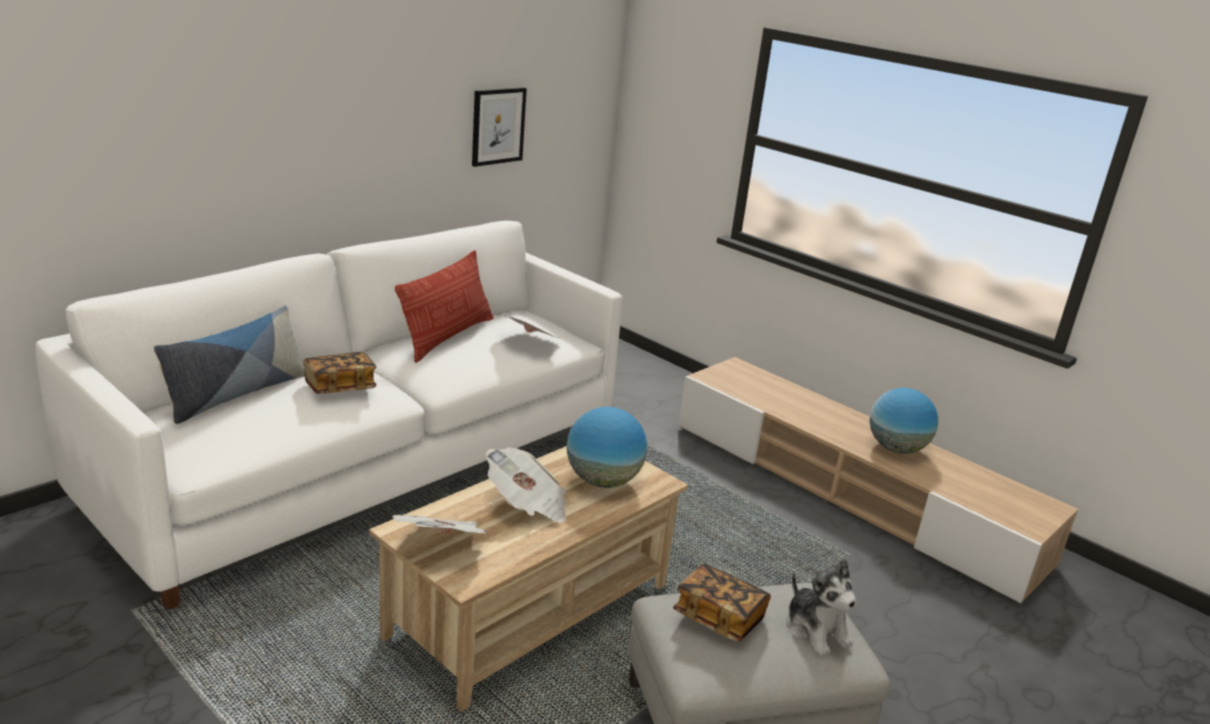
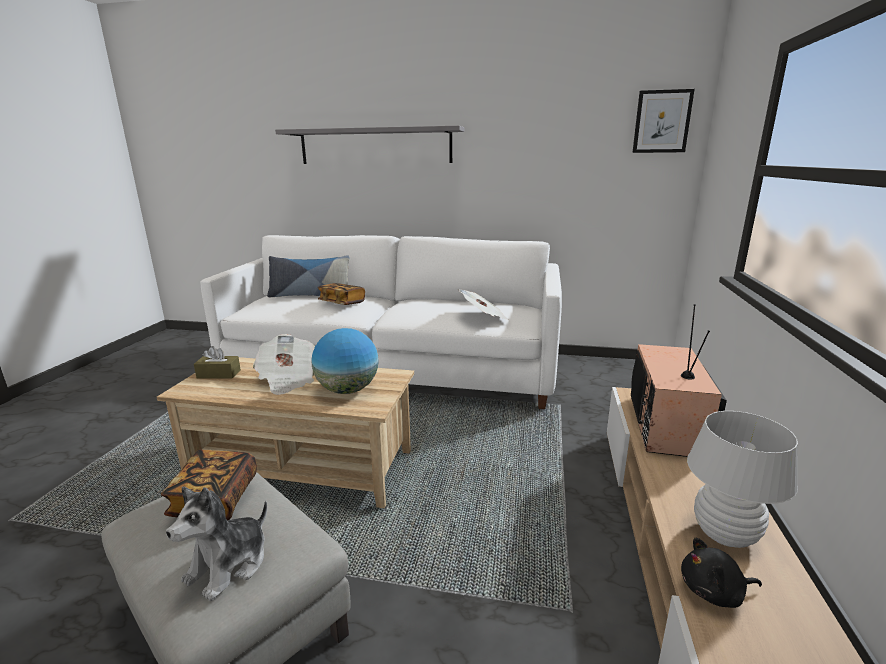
camera: 60 degrees right, 5 degrees down
(245, 100) = (375, 146): none -> grey shelf
(443, 545) = (219, 374): newspaper -> brown tissue box
(447, 337) = (446, 302): pillow -> none
(498, 126) = (561, 176): picture -> picture (662, 121)
(769, 393) = (668, 426): none -> television
(896, 449) = (724, 535): globe -> white table lamp
(935, 479) = (714, 592): none -> black plush toy

